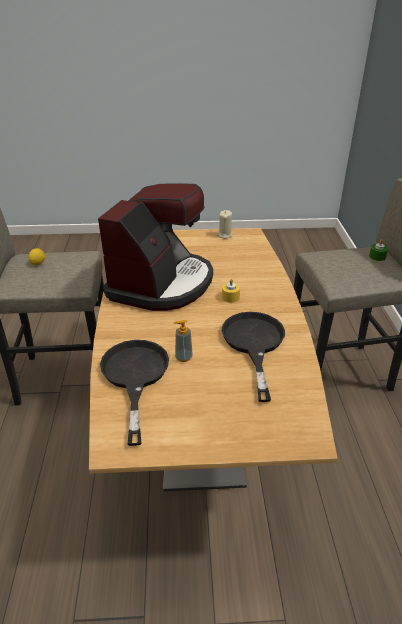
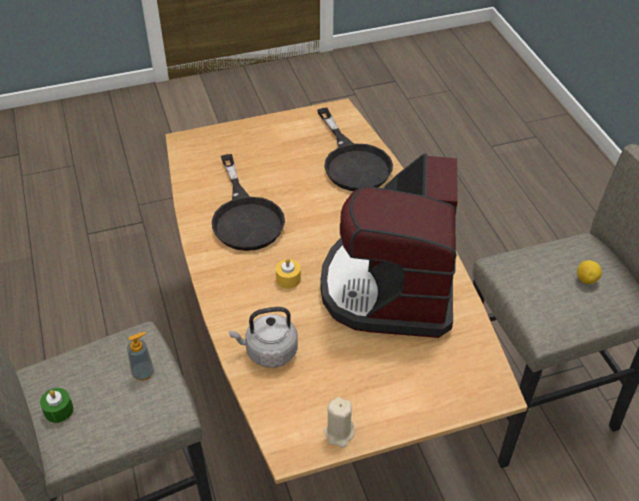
camera: 165 degrees right, 10 degrees up
(183, 357) = (315, 188): soap dispenser -> soap dispenser (143, 373)
(253, 266) = (269, 352): none -> grey kettle

